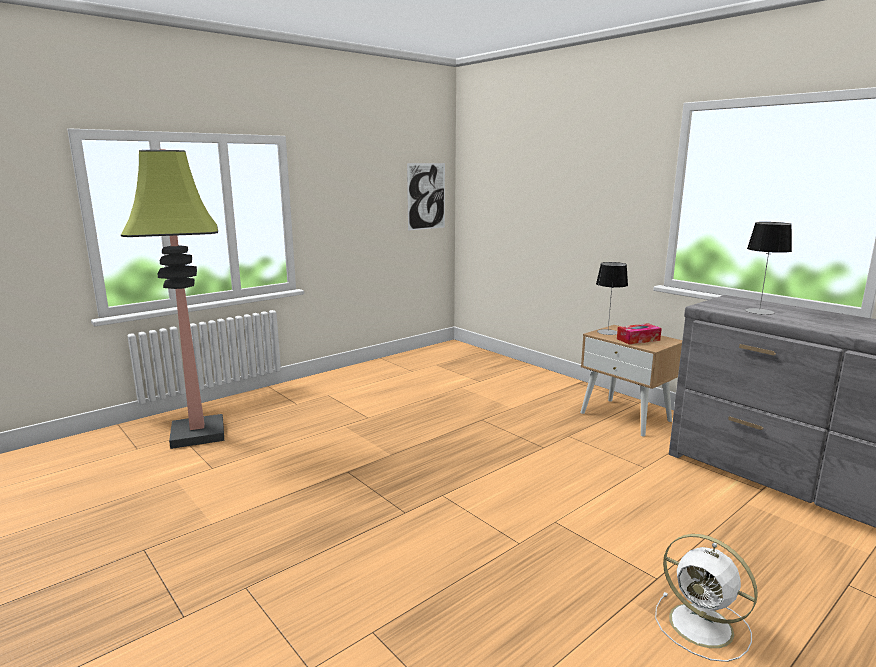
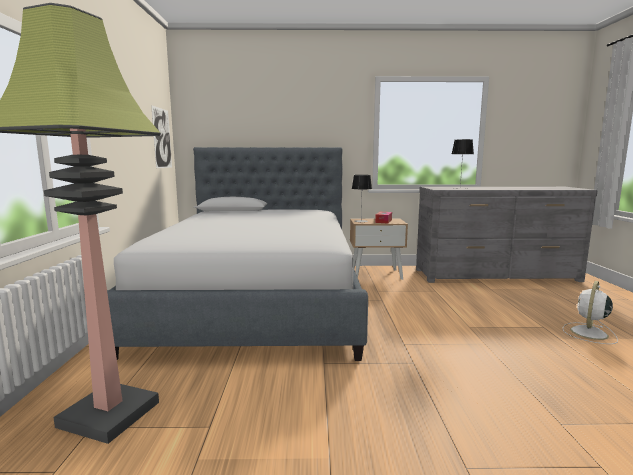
camera: 50 degrees left, 5 degrees down
(434, 396) = (258, 299): none -> bed
(703, 627) = (588, 333): white fan -> white fan turned 135 degrees clockwise

